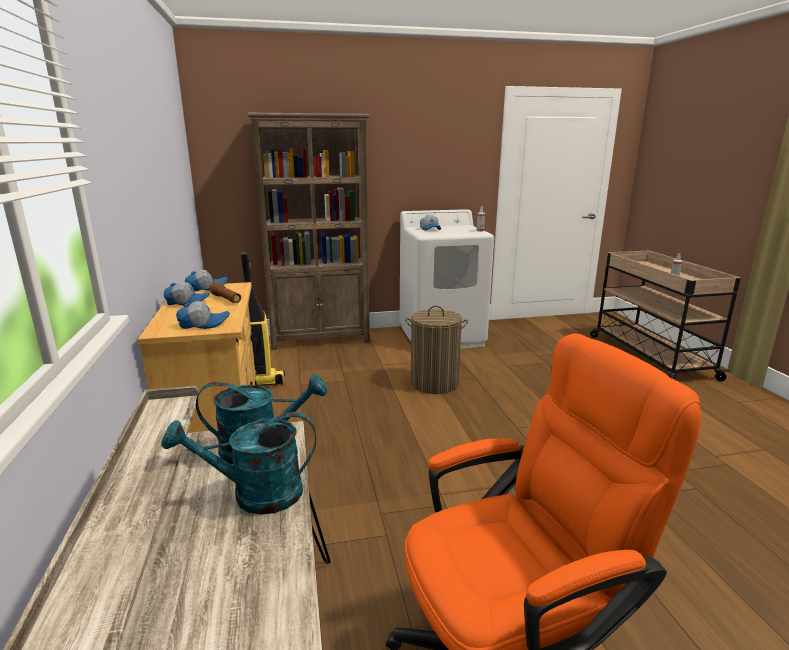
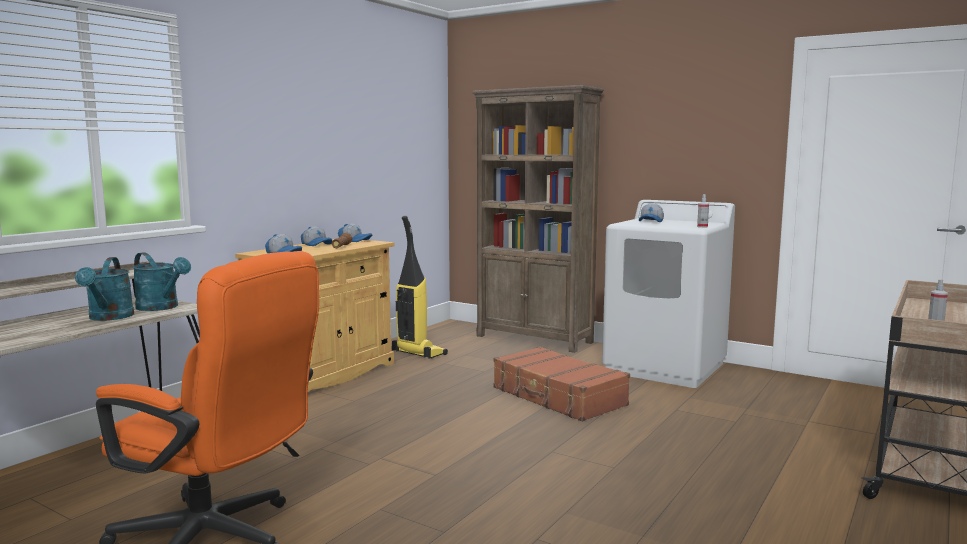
camera: 45 degrees right, 10 degrees down
(255, 495) = (109, 318): turquoise watering can -> turquoise watering can turned 135 degrees counterclockwise
(434, 383) = (558, 397): laundry basket -> brown suitcase

